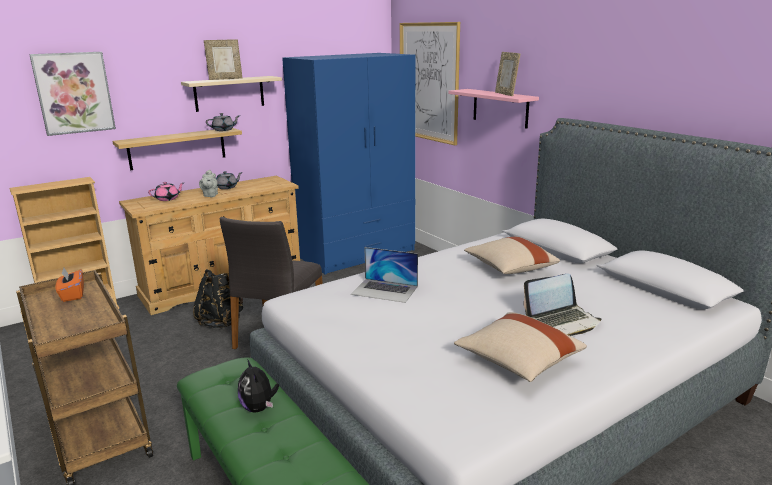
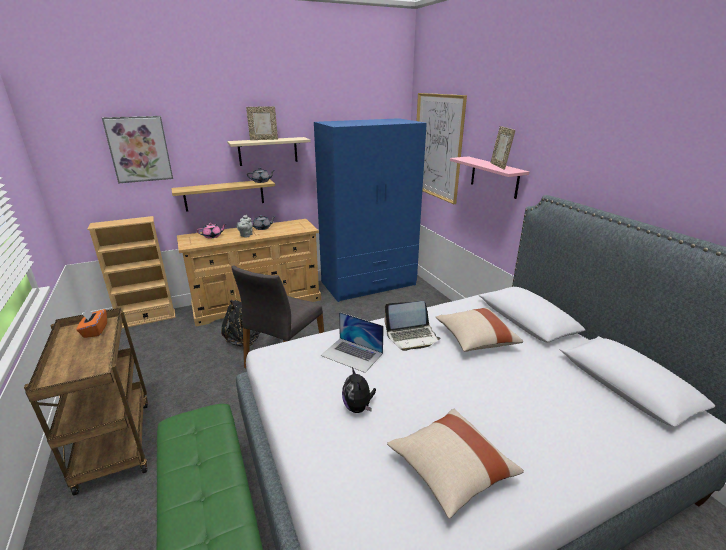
camera: 10 degrees right, 5 degrees up
(259, 408) = (207, 471): plush toy -> plush toy (358, 407)
(562, 322) = (510, 419): laptop -> laptop (412, 337)

